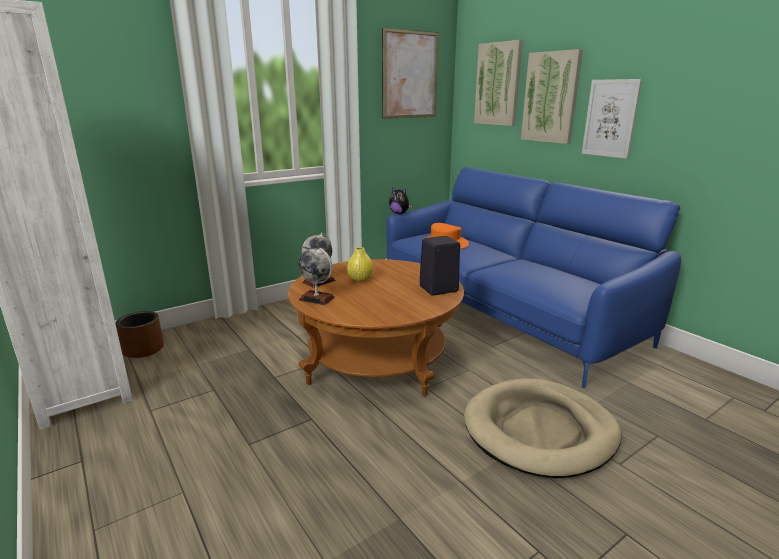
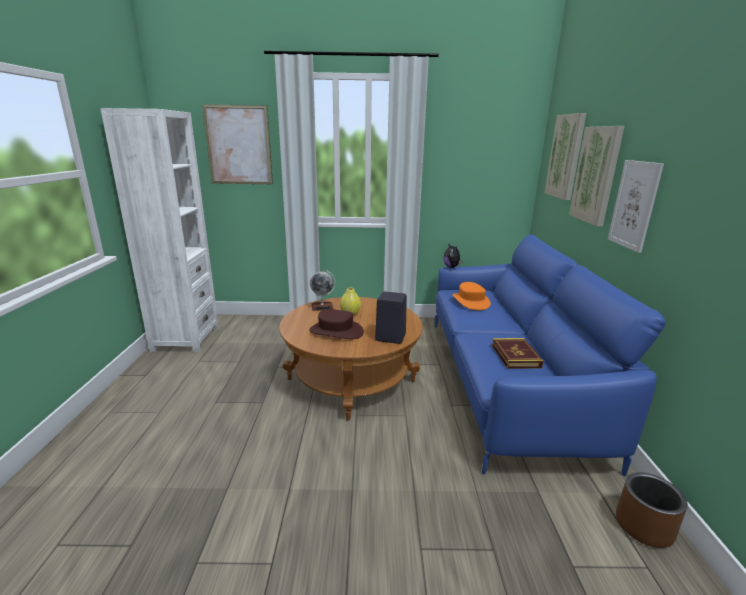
camera: 35 degrees right, 0 degrees up
(143, 349) = (237, 324): brown planter -> brown planter (644, 527)
(317, 298) = (301, 318): globe -> none
(378, 299) = (336, 331): none -> brown hat
(410, 75) = (487, 144): picture -> picture (238, 145)
(539, 431) = (393, 487): beige dog bed -> none
(550, 275) = (515, 356): none -> book

